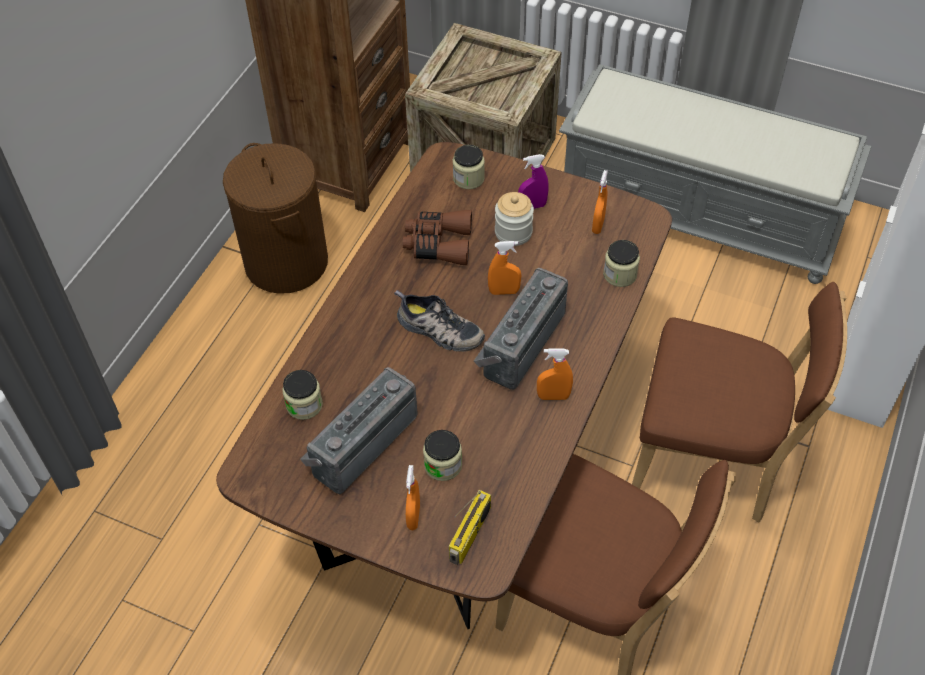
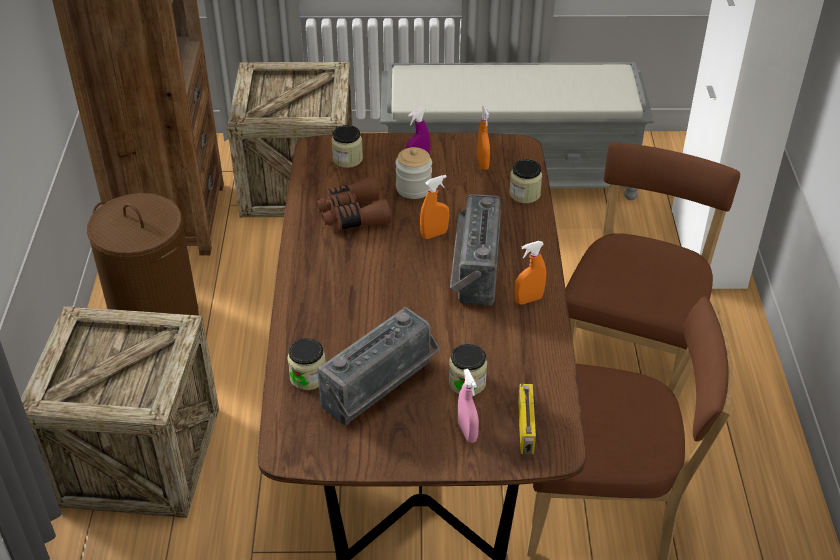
camera: 25 degrees left, 10 degrees down
(207, 394) = (136, 455): none -> crate
(361, 442) = (381, 389): radio -> radio turned 150 degrees counterclockwise
(413, 517) = (467, 432): orange spray bottle -> pink spray bottle
(438, 331) = (395, 281): shoe -> none
(712, 460) = (631, 356): brown chair -> brown chair turned 60 degrees counterclockwise

